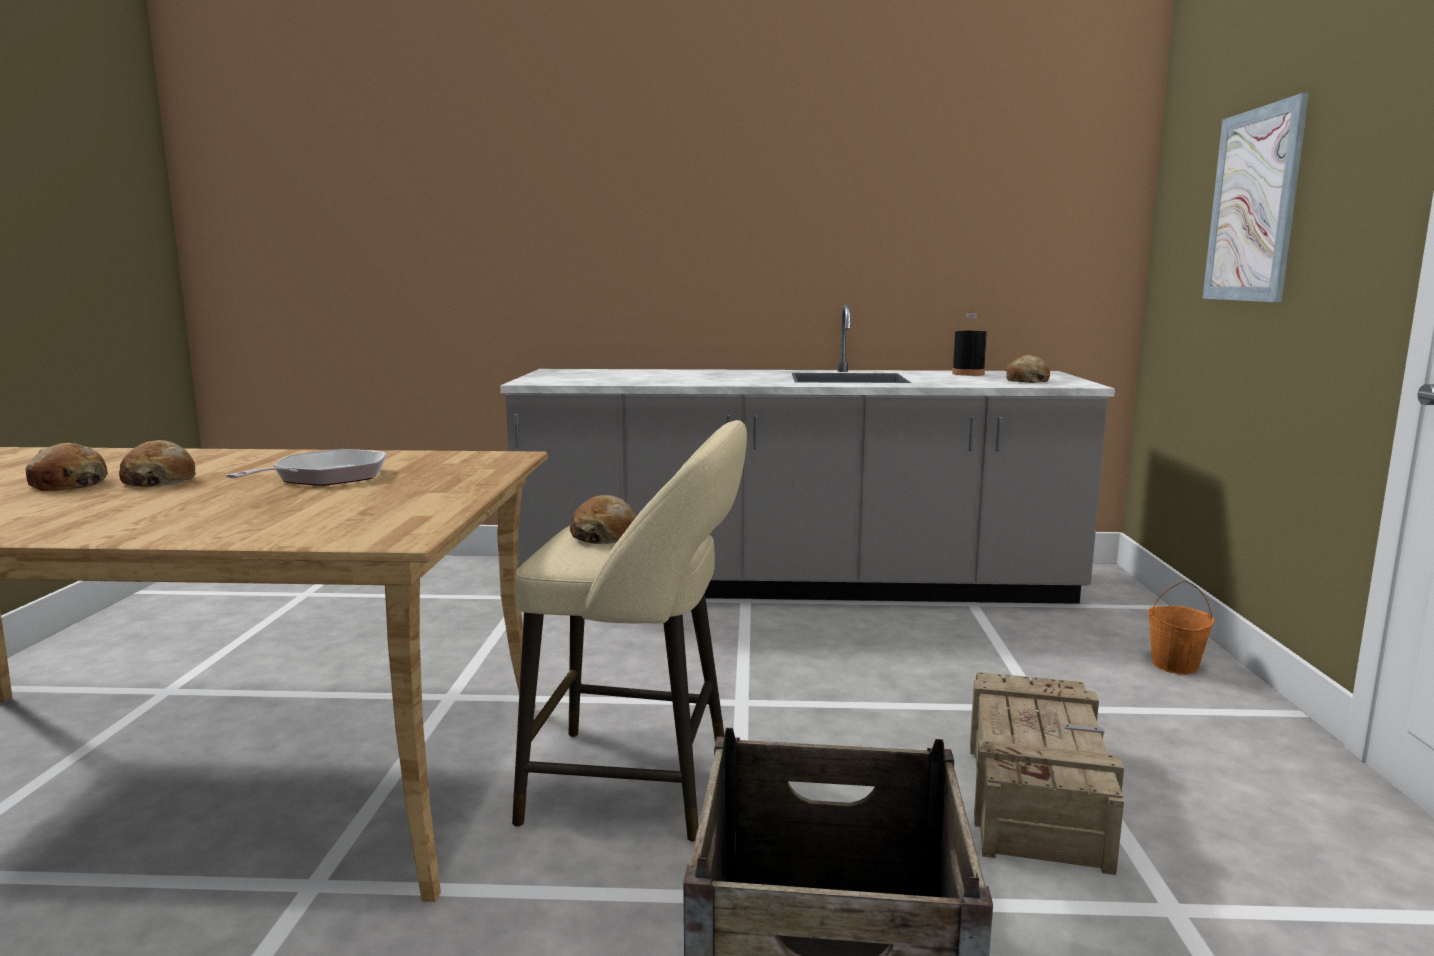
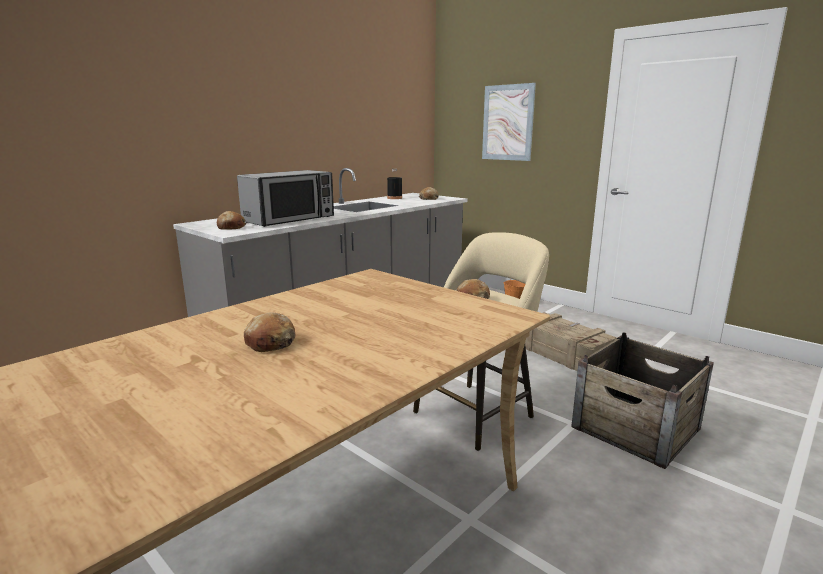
camera: 50 degrees left, 5 degrees up
(68, 484) = (222, 367): bread -> bread (231, 227)
(325, 478) = (352, 309): frying pan -> none
(663, 379) = (290, 219): none -> microwave

